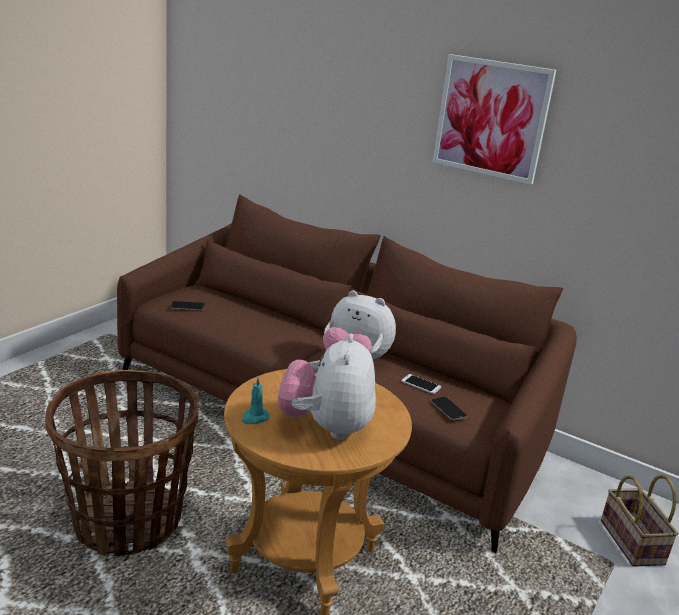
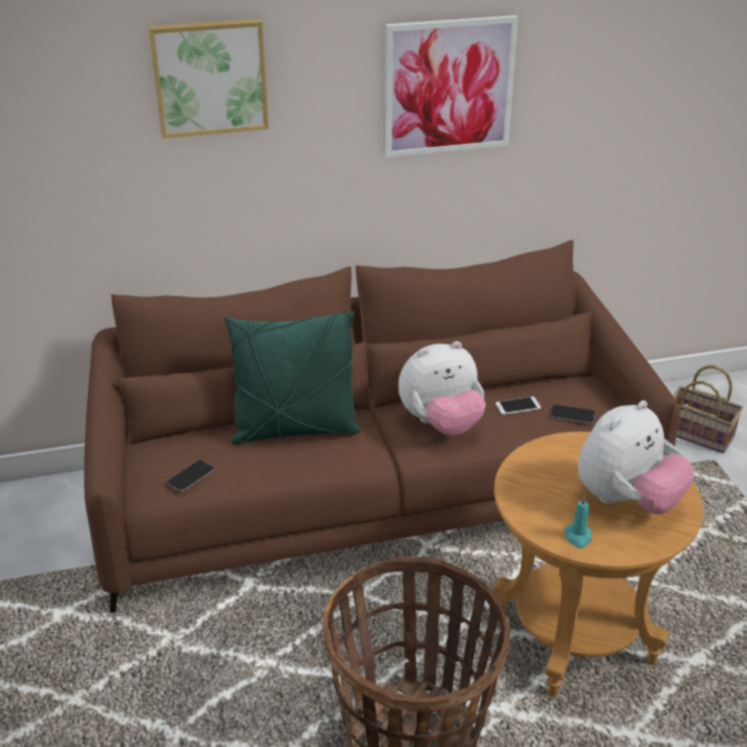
camera: 45 degrees left, 10 degrees up
(273, 320) = (295, 430): none -> green pillow
(326, 427) = (627, 501): plush toy -> plush toy turned 90 degrees counterclockwise
(331, 66) = (209, 77): none -> picture

